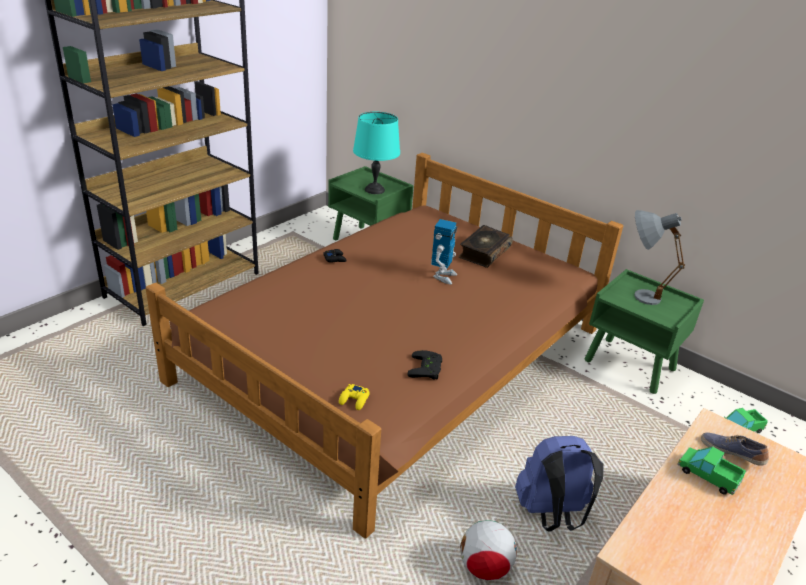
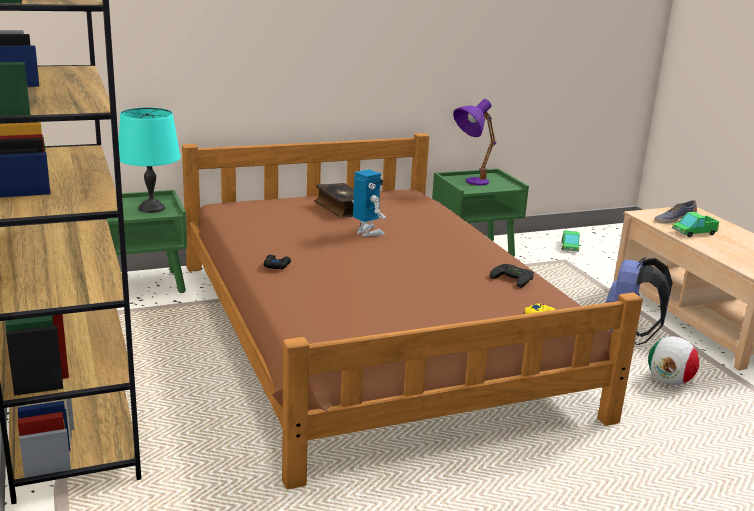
camera: 60 degrees left, 10 degrees down
(637, 294) = (470, 182): grey table lamp -> purple table lamp

